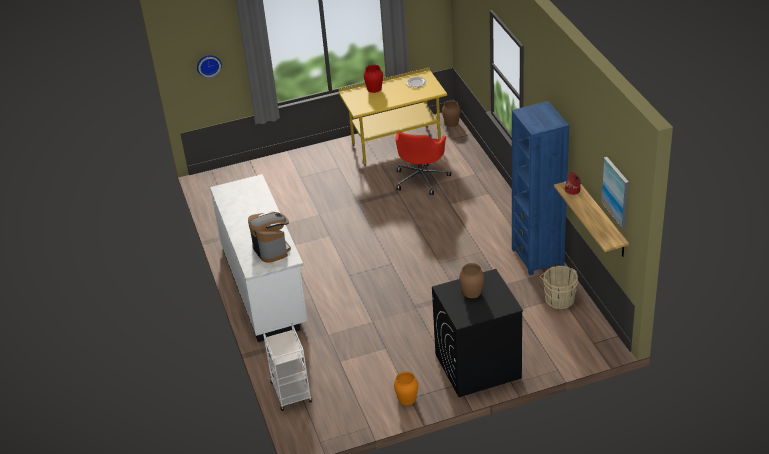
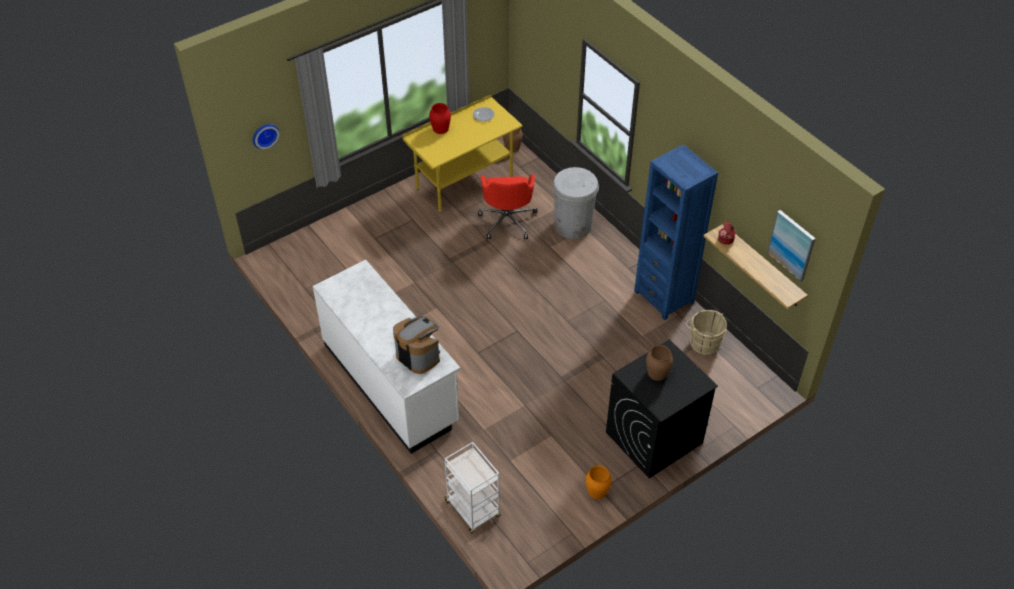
camera: 20 degrees left, 10 degrees up
(479, 190) = (573, 225): none -> white trash can

